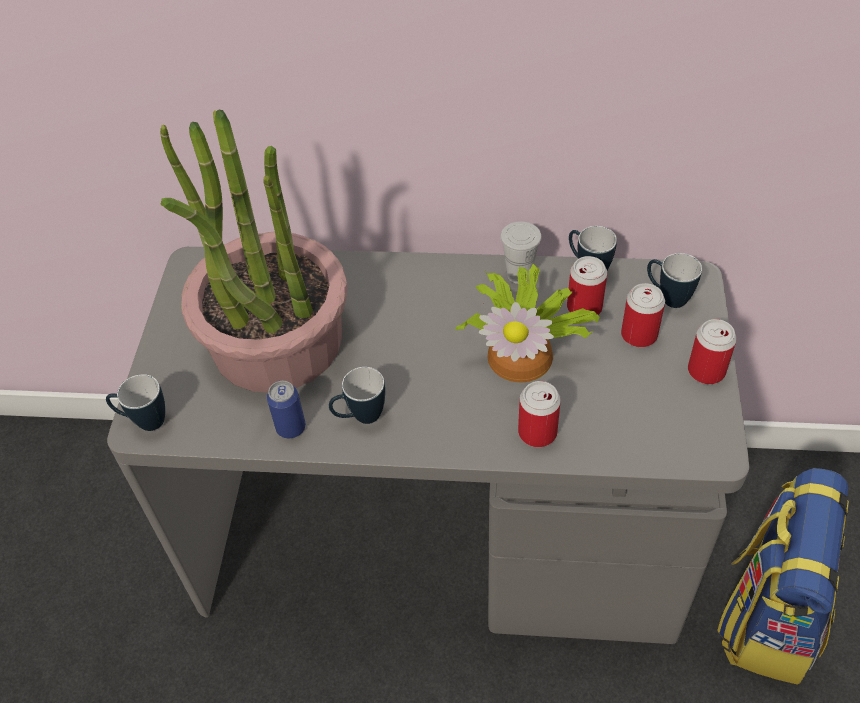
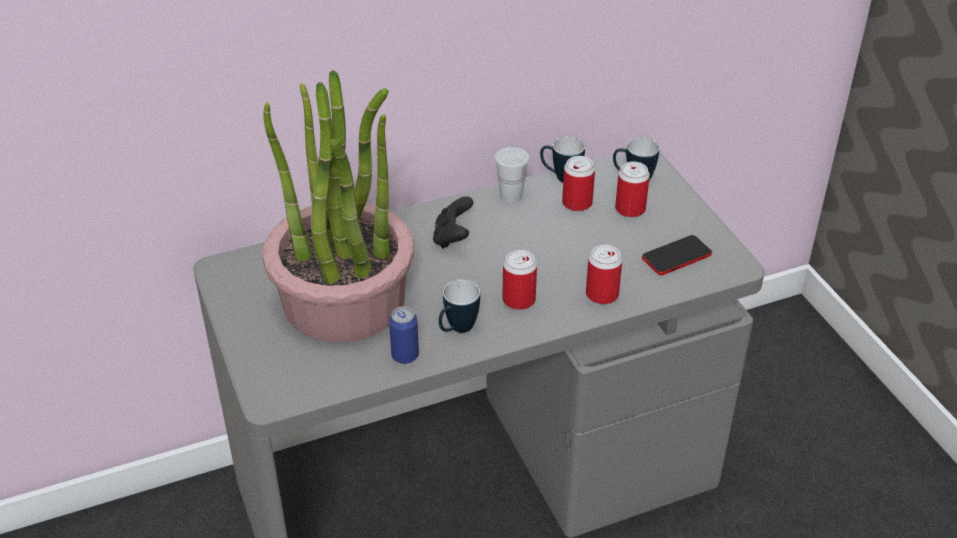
camera: 30 degrees left, 10 degrees down
(144, 421) = (270, 394): mug -> none
(427, 305) = (452, 238): none -> black game controller
(523, 353) = (553, 247): potted plant -> none
(653, 414) = (676, 256): none -> phone
(706, 371) = (693, 217): can -> can (519, 300)
(767, 615) = (772, 441): backpack -> none

